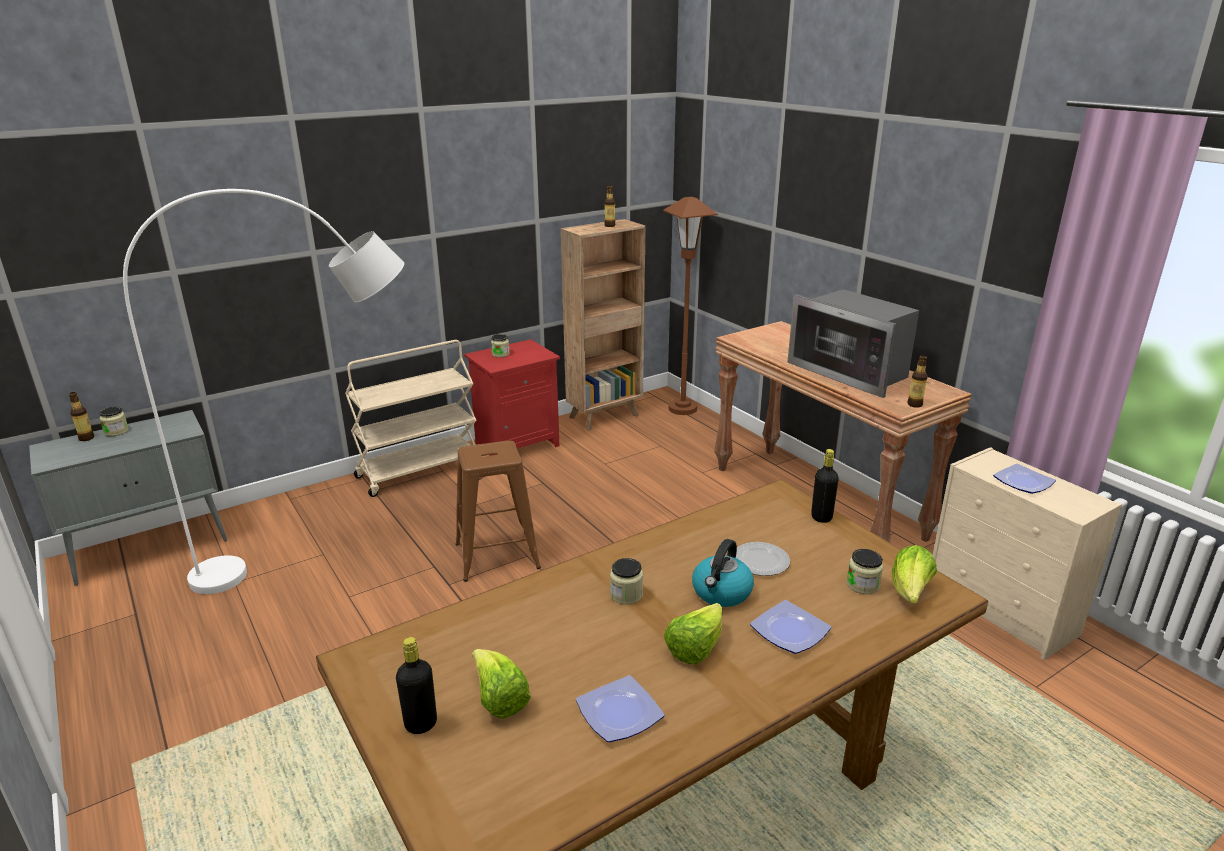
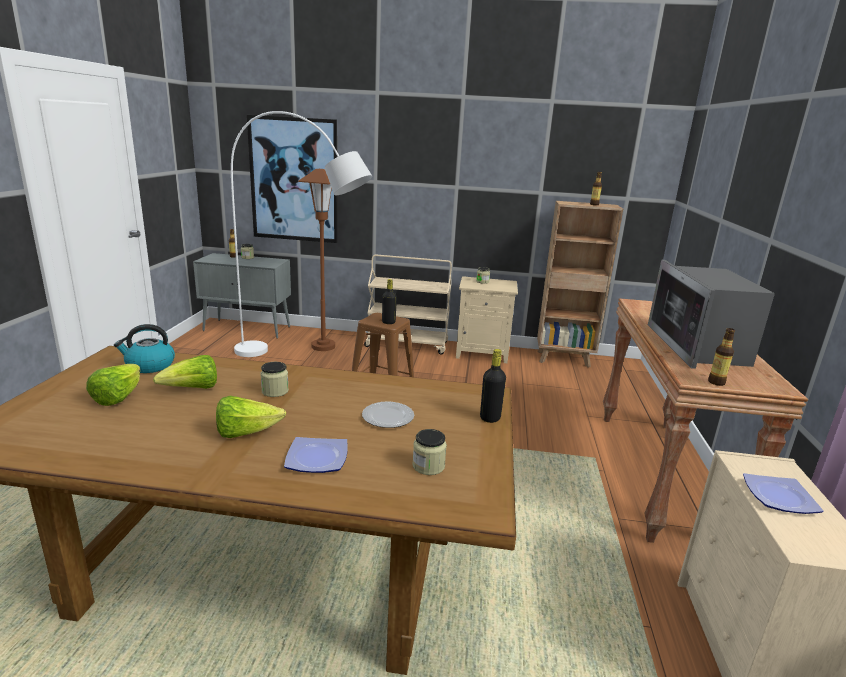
camera: 40 degrees right, 5 degrees down
(172, 280) = (294, 180): none -> picture
(421, 724) = (74, 387): black bottle -> black bottle (388, 322)
(517, 443) = (483, 353): red nightstand -> beige nightstand
(620, 712) = (144, 434): plate -> none
(682, 409) = (632, 375): brown floor lamp -> brown floor lamp (323, 346)
(721, 593) = (326, 418): kettle -> kettle (149, 366)
(910, 592) = (455, 490): lettuce -> lettuce (192, 389)

